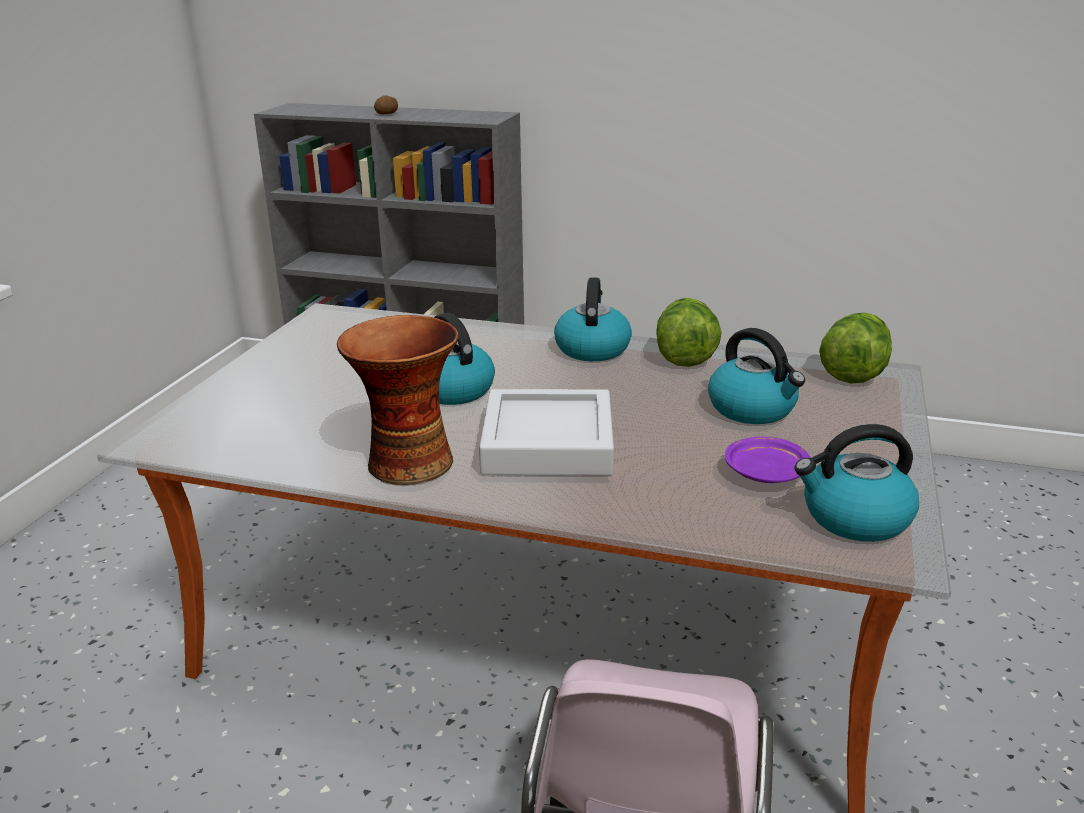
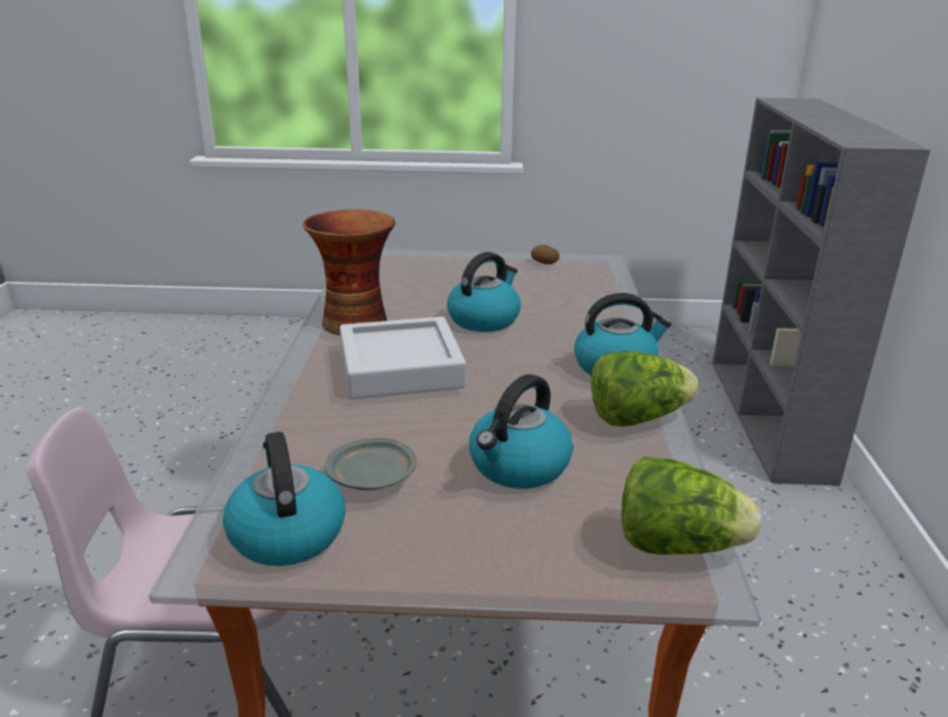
camera: 75 degrees right, 0 degrees up
(387, 114) = (822, 119): potato -> potato (544, 263)
(765, 472) = (373, 477): purple plate -> grey plate

